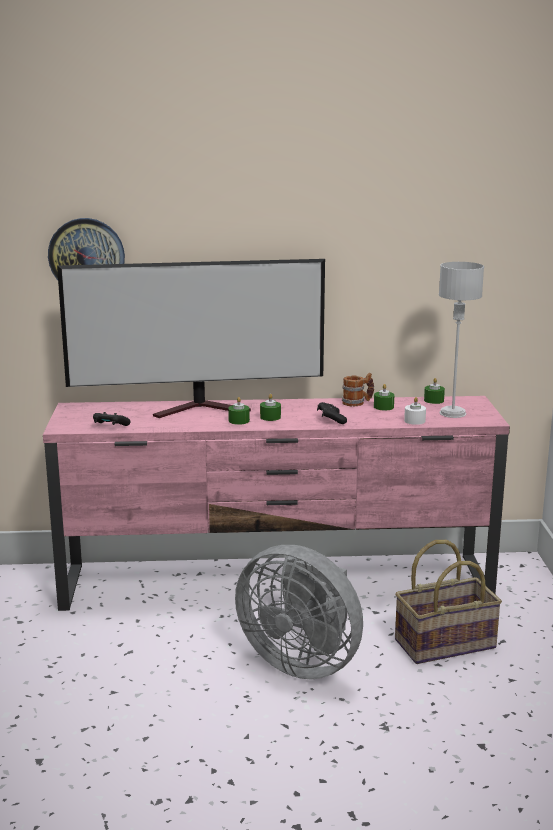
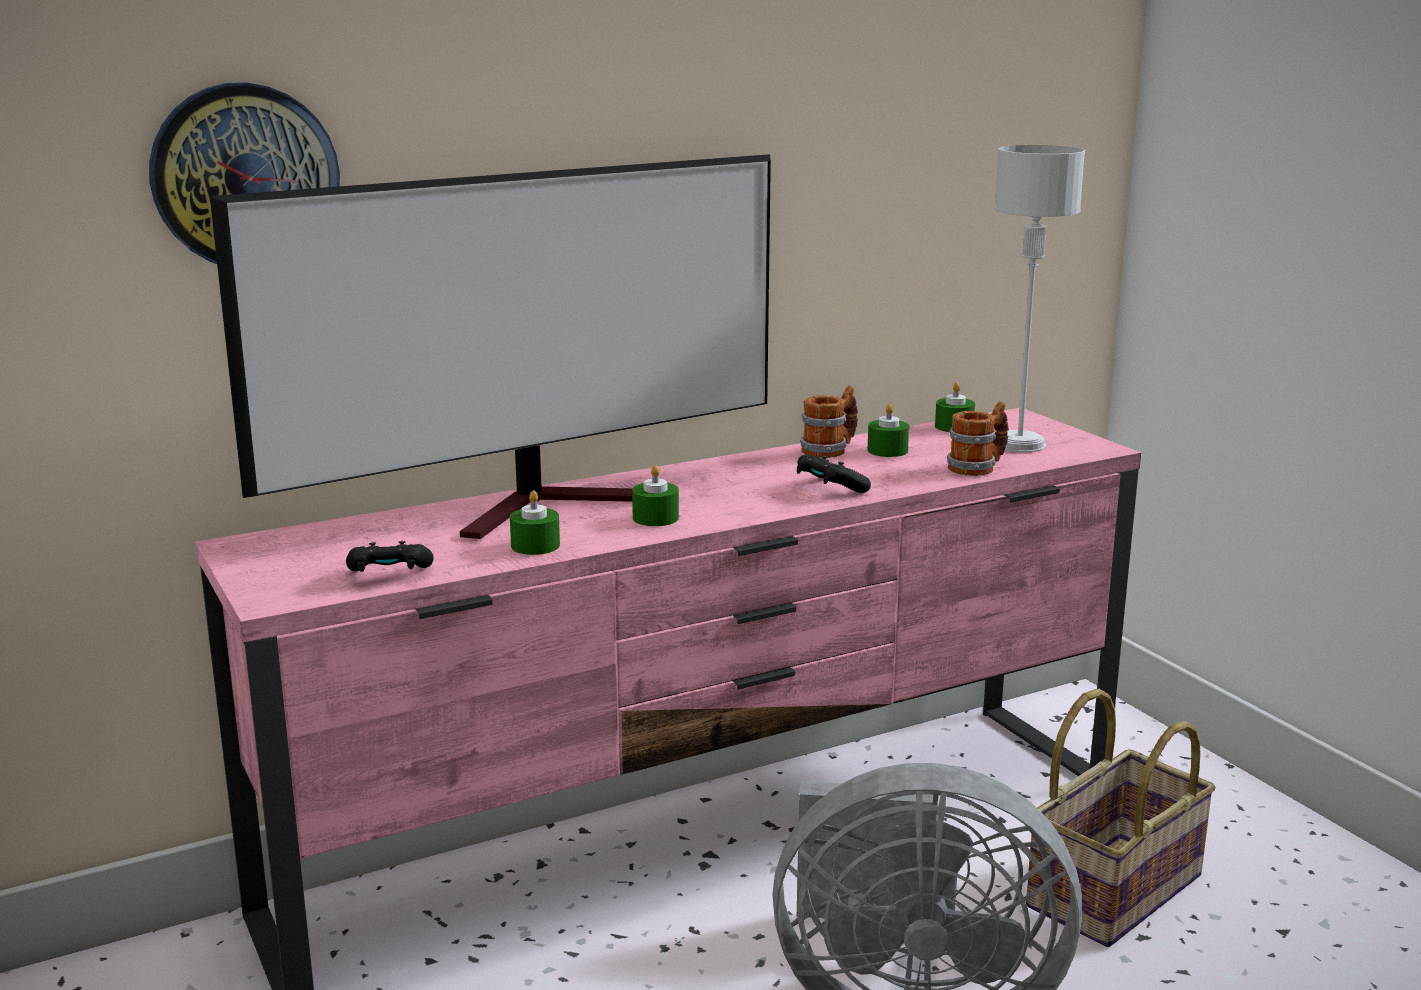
camera: 25 degrees left, 0 degrees up
(270, 417) = (708, 501): green candle -> green candle (535, 545)
(414, 421) = (978, 467): white candle -> mug

